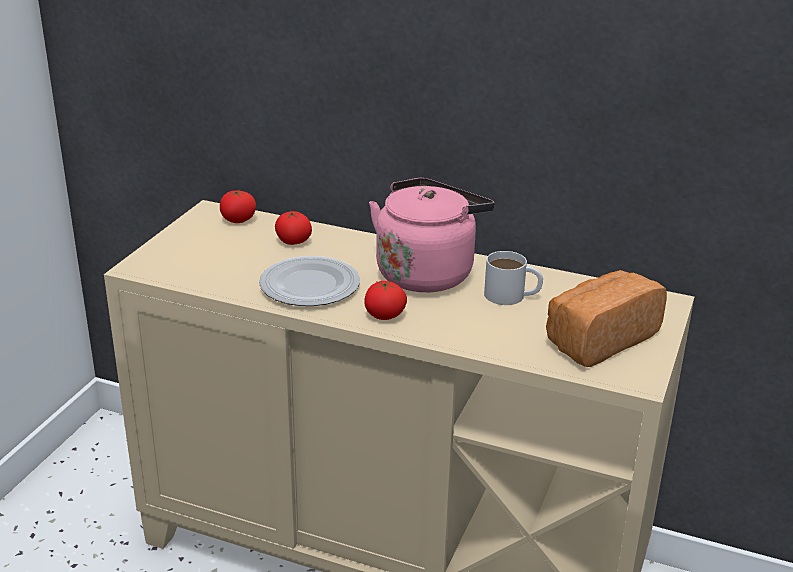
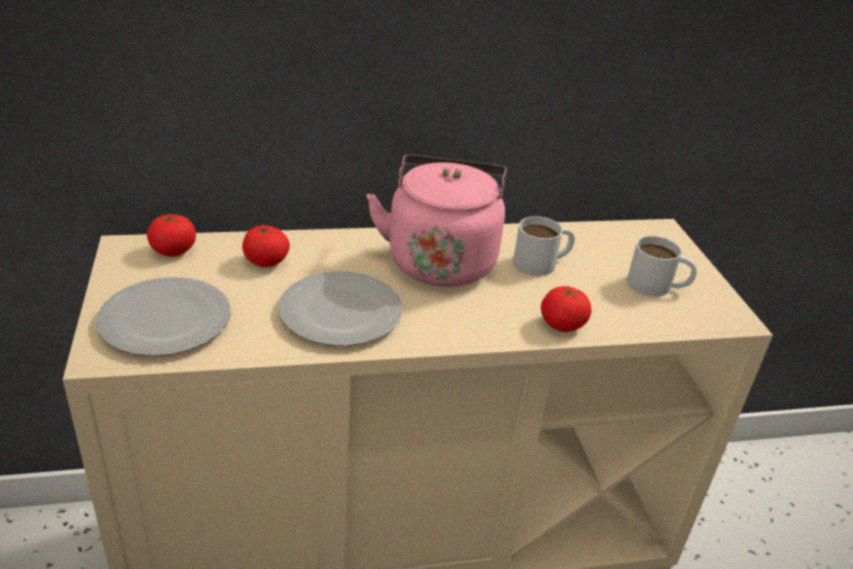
camera: 35 degrees left, 5 degrees up
(190, 259) = (165, 321): none -> plate
(385, 315) = (454, 324): tomato -> tomato (562, 325)
(598, 339) = (658, 286): bread -> white mug

